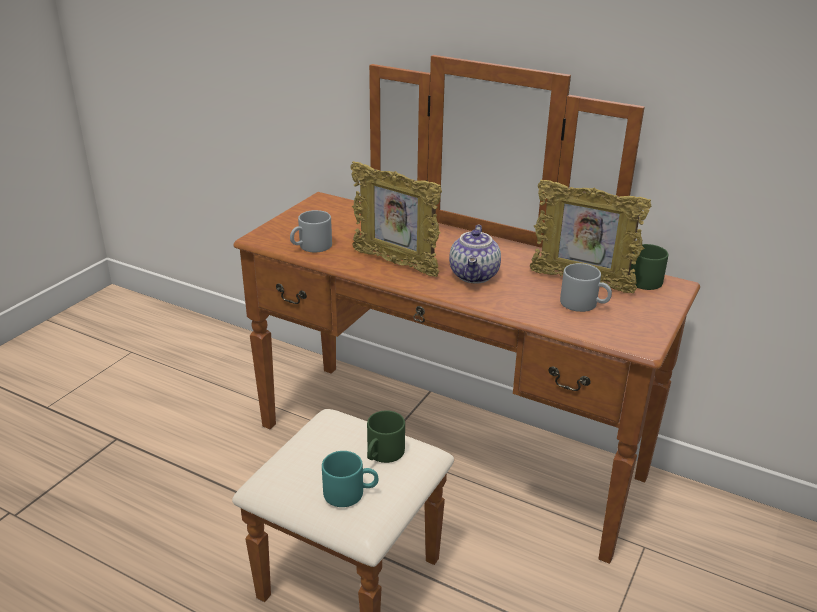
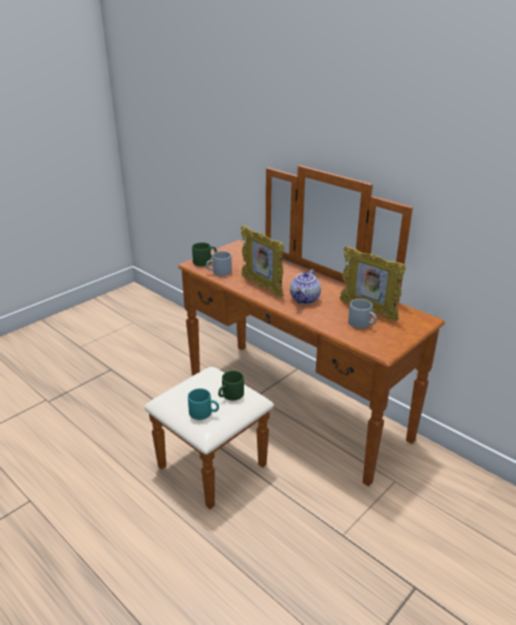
camera: 15 degrees right, 0 degrees up
(647, 279) = (411, 314): green mug -> green mug (205, 261)

